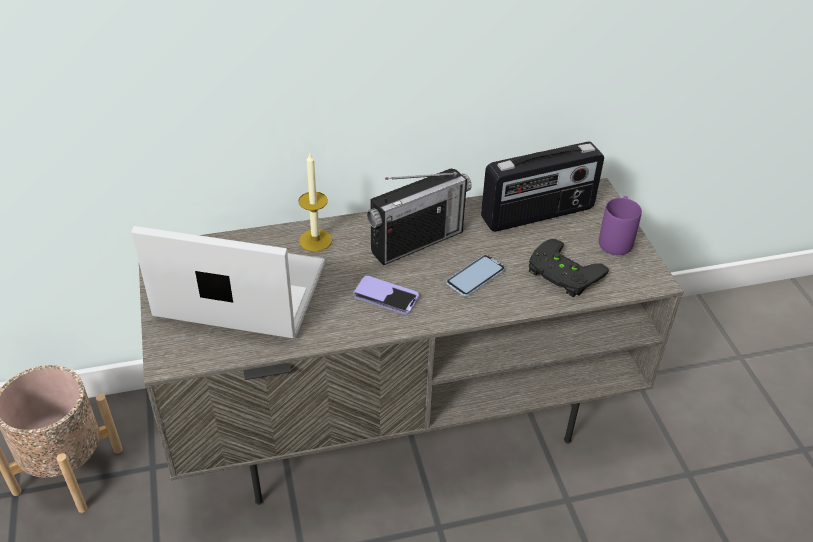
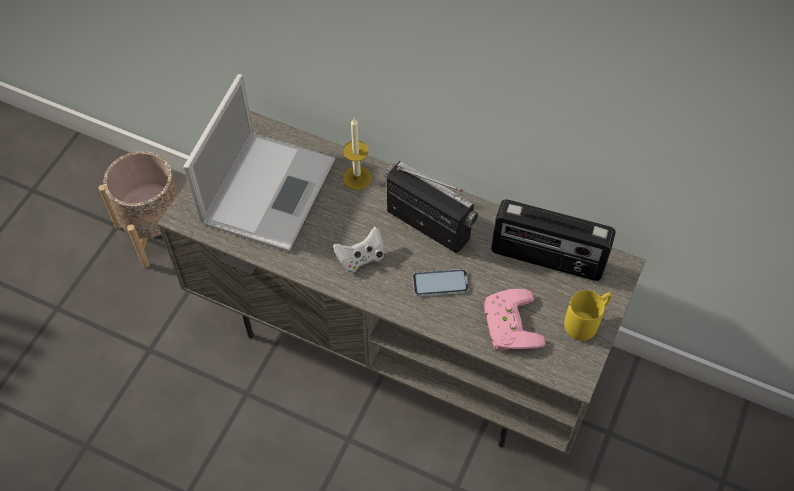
camera: 40 degrees right, 15 degrees up
(238, 291) = (269, 189): laptop -> laptop turned 60 degrees clockwise
(386, 297) = (361, 258): phone -> white game controller
(417, 241) = (428, 225): radio -> radio turned 150 degrees counterclockwise
(561, 274) = (507, 324): black game controller -> pink game controller
(616, 239) = (586, 322): purple mug -> yellow mug

